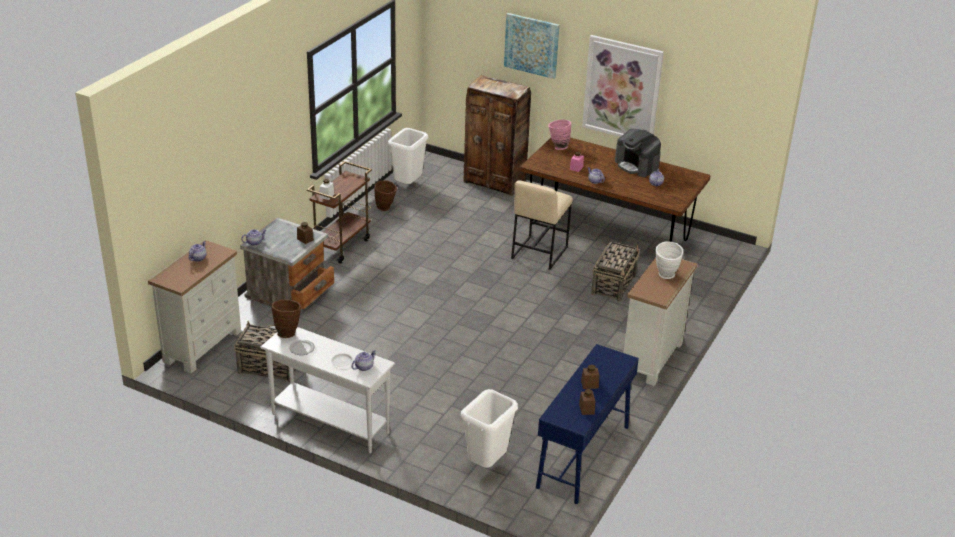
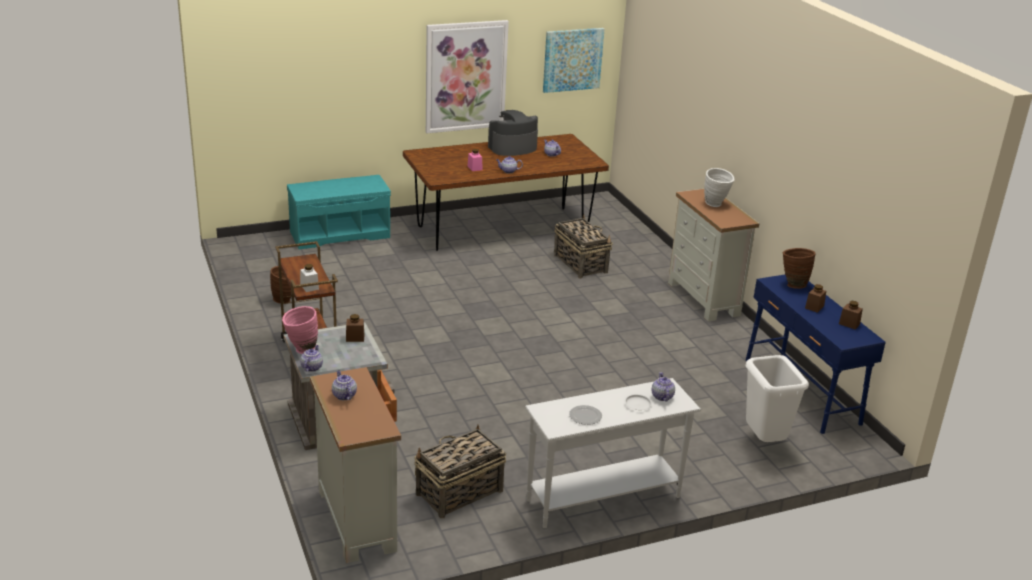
camera: 50 degrees left, 5 degrees down
(287, 332) = (544, 412): brown vase -> brown vase (793, 284)
(408, 185) = (267, 272): white trash can -> none
(495, 182) = (340, 234): brown cabinet -> turquoise bench
(531, 45) = (356, 58): picture -> picture (572, 59)
(539, 253) = (484, 269): beige chair -> none
(558, 147) = (427, 159): pink vase -> pink vase (301, 350)
(637, 165) = (512, 148): coffee machine -> coffee machine turned 150 degrees clockwise

